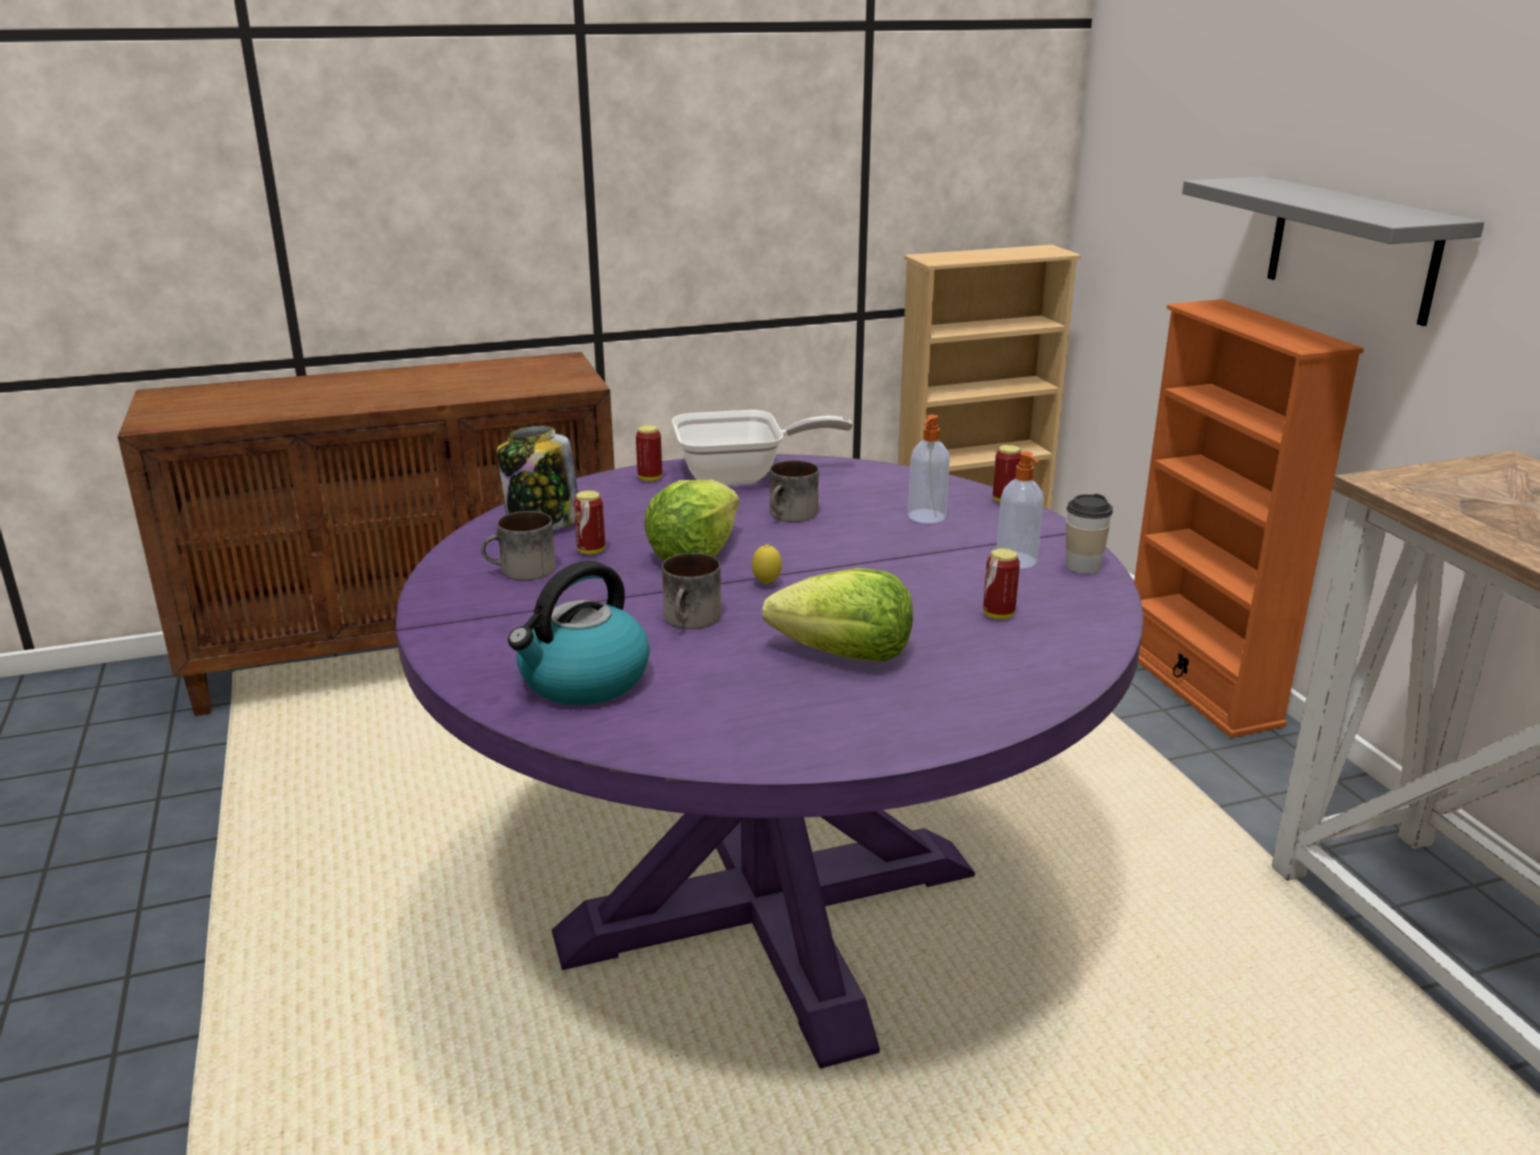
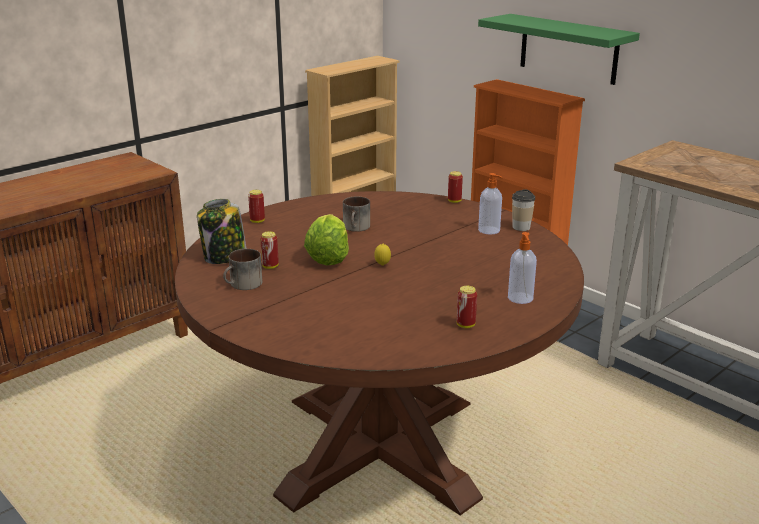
camera: 25 degrees left, 0 degrees up
(583, 680) = (343, 332): kettle -> none
(692, 620) = (365, 291): mug -> none
(741, 477) = (307, 211): frying pan -> none
(770, 905) = (379, 447): purple dining table -> brown dining table
(844, 655) = (456, 291): lettuce -> none
(926, 517) = (425, 216): soap dispenser -> soap dispenser (520, 298)
(998, 615) = (506, 258): can -> can (465, 325)
(1352, 249) = (568, 49): grey shelf -> green shelf

